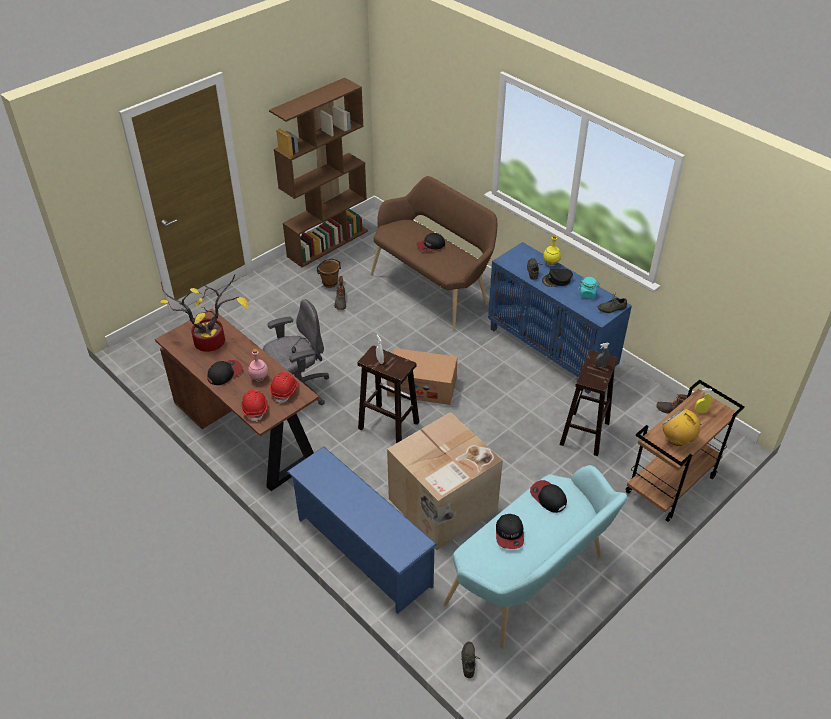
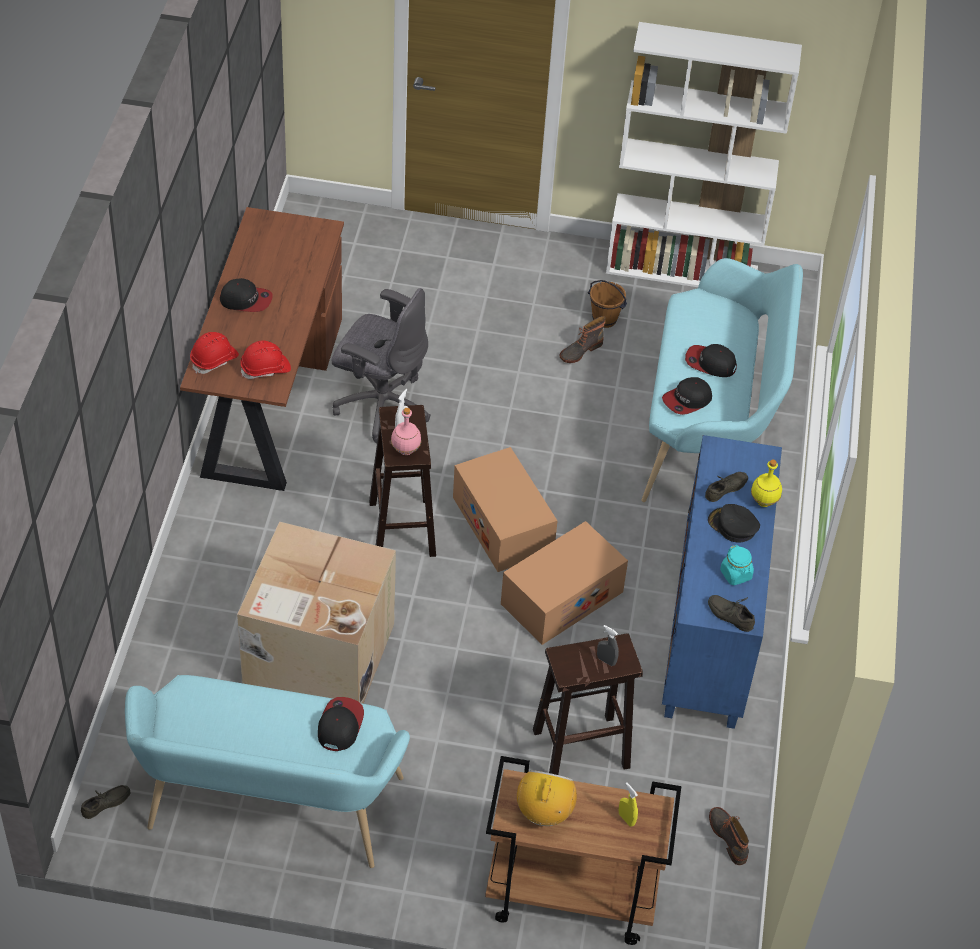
camera: 50 degrees right, 5 degrees up
(212, 340) = (289, 256): potted plant -> none
(259, 378) = (266, 334): pink bottle -> pink bottle (405, 450)
(328, 243) = (683, 270): brown bookcase -> white bookcase
(361, 552) = (180, 615): blue shoe rack -> none
(433, 288) = (709, 432): brown bench -> turquoise bench
(487, 390) = (561, 598): none -> cardboard box
(509, 534) = (247, 714): cap -> cap (687, 400)

